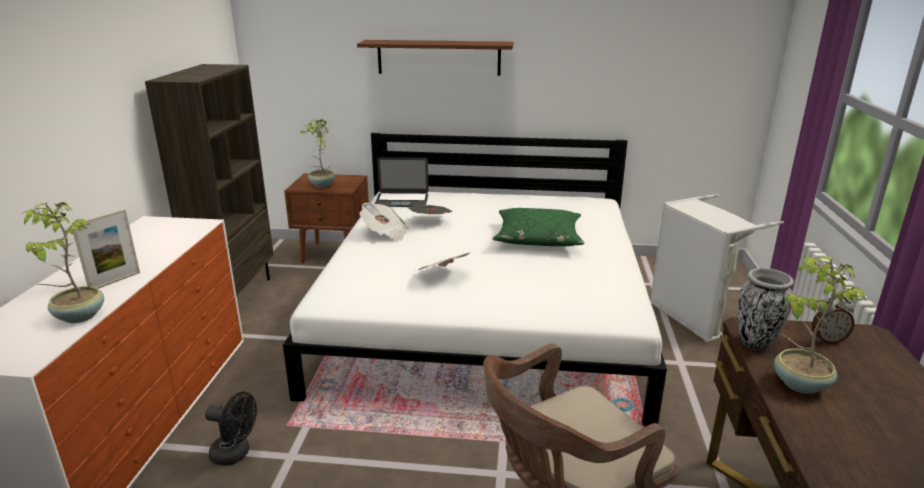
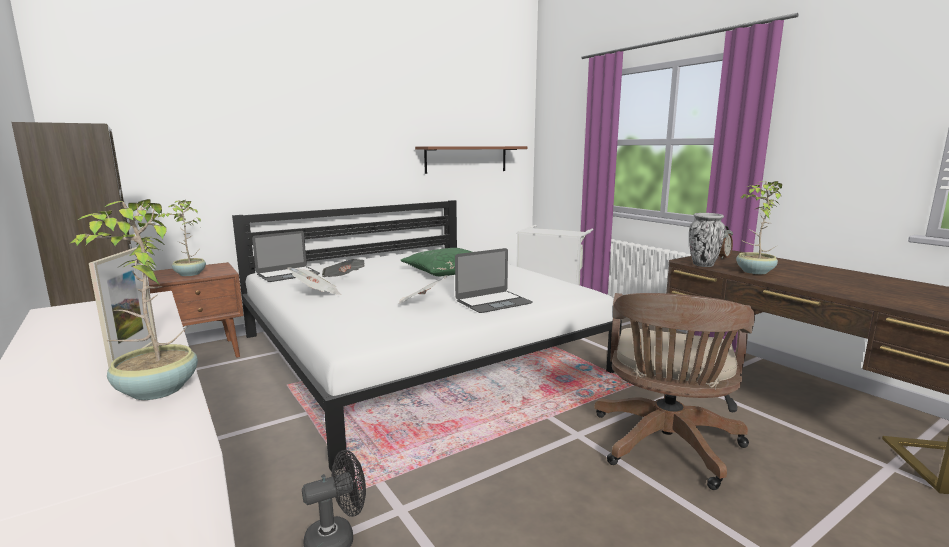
camera: 40 degrees left, 10 degrees down
(438, 57) = (296, 137): brown shelf -> brown shelf (466, 159)
(506, 297) = (493, 302): none -> laptop

